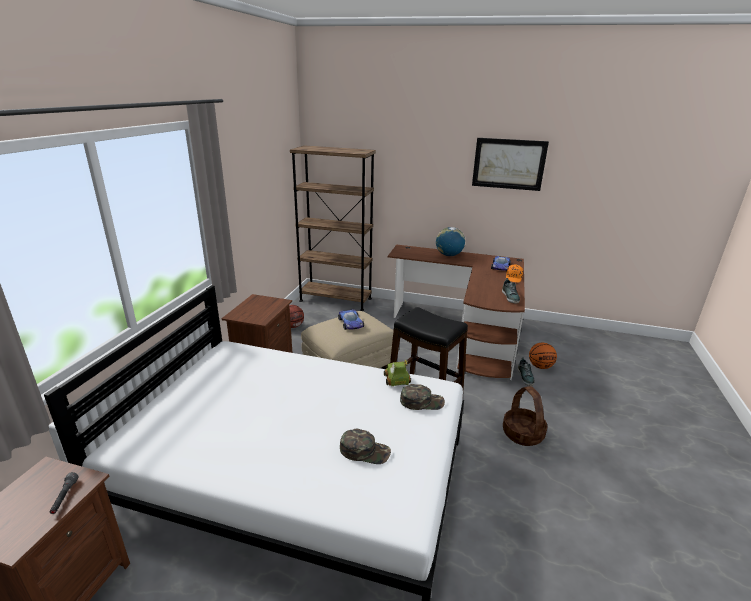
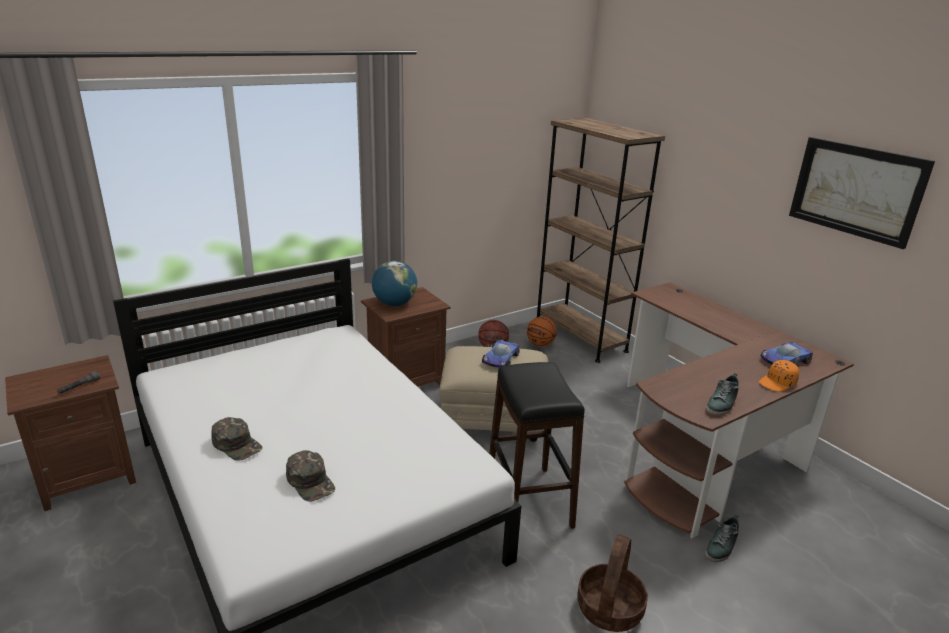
camera: 40 degrees right, 0 degrees up
(396, 380) = (443, 435): toy car -> none
(422, 401) = (434, 470): green cap -> green cap (237, 444)
(449, 255) = (724, 319): globe -> globe (394, 304)
(540, 366) = (769, 547): basketball -> basketball (540, 344)

